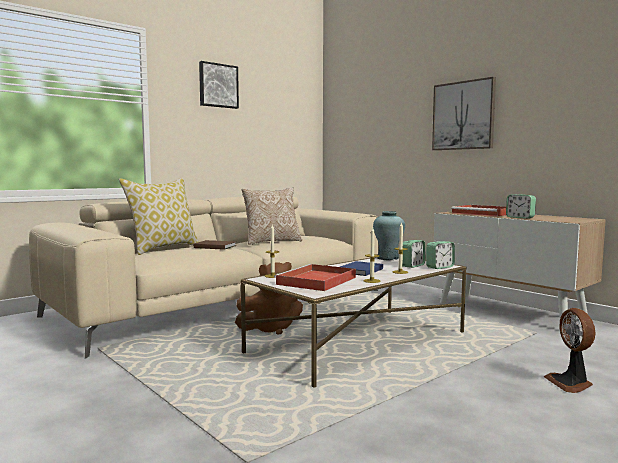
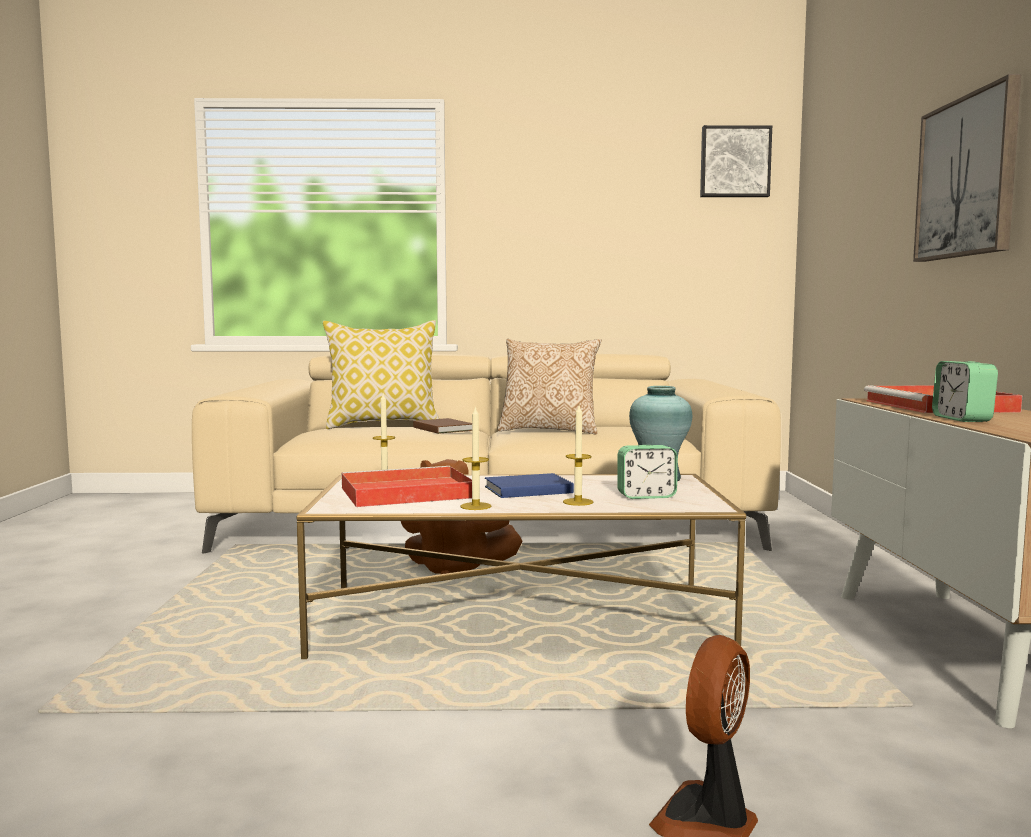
camera: 40 degrees right, 0 degrees up
(218, 85) = (566, 172): picture -> picture (734, 162)
(440, 267) = (682, 506): alarm clock -> none

